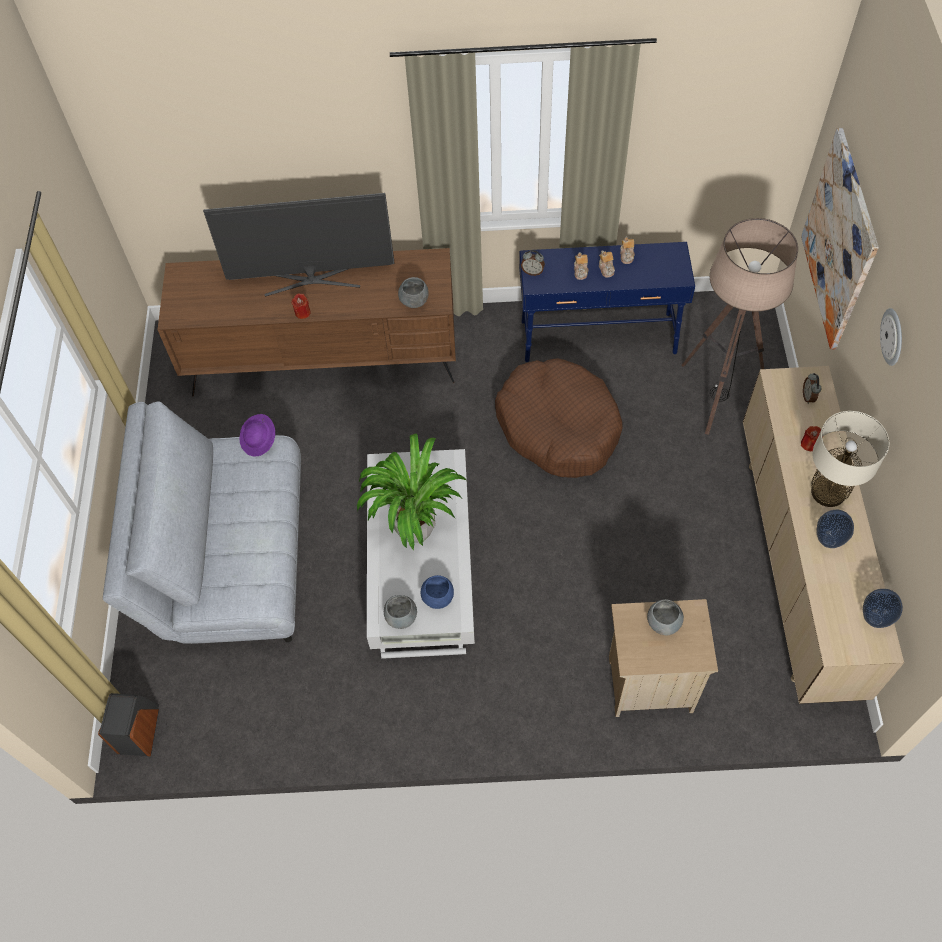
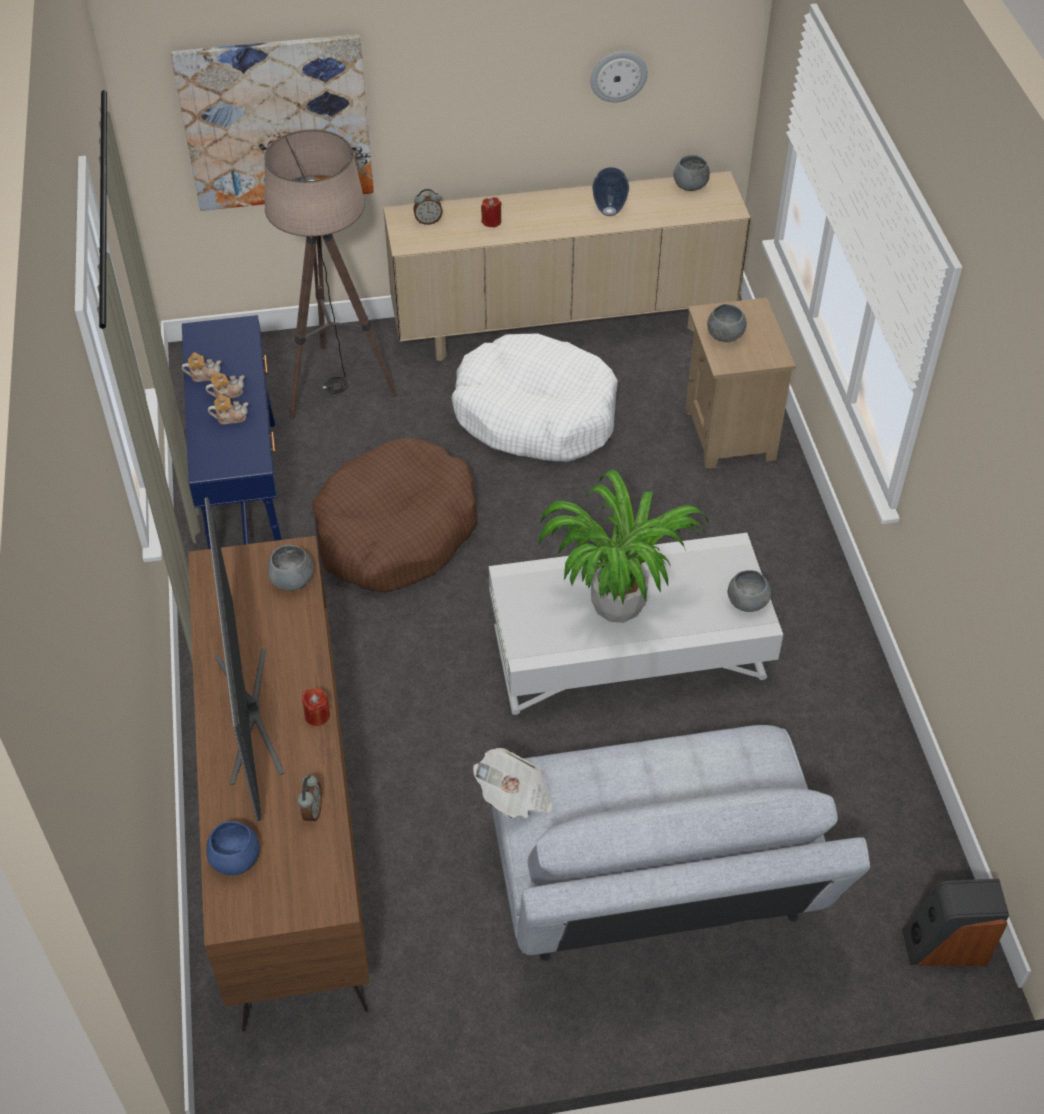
camera: 100 degrees left, 10 degrees down
(259, 441) = (514, 796): purple hat -> newspaper
(438, 598) = (712, 570): blue bowl -> blue bowl (236, 859)
(532, 272) = (230, 465): alarm clock -> alarm clock (312, 811)
(681, 532) = (535, 414): none -> white dog bed
(828, 492) = (551, 210): table lamp -> none
(874, 619) = (690, 186): vase -> grey bowl
(893, 336) = (459, 51): wall clock -> wall clock (618, 75)

